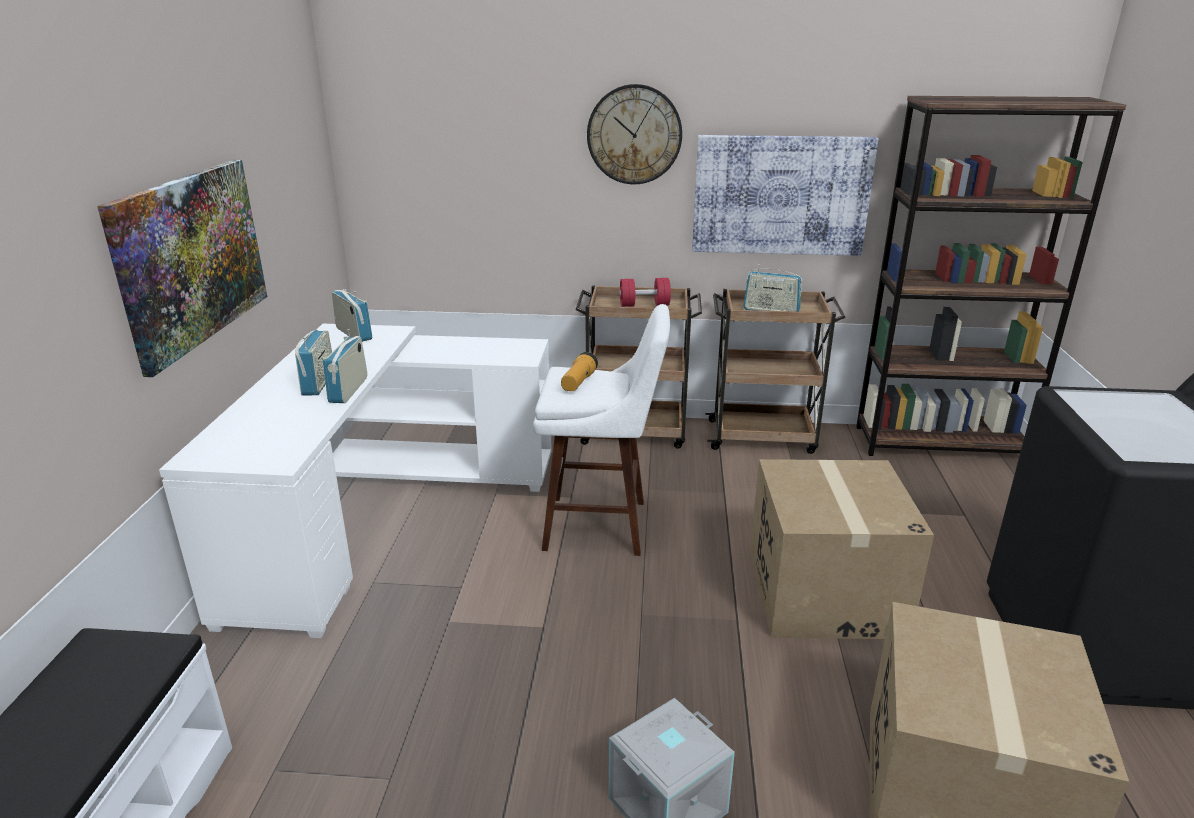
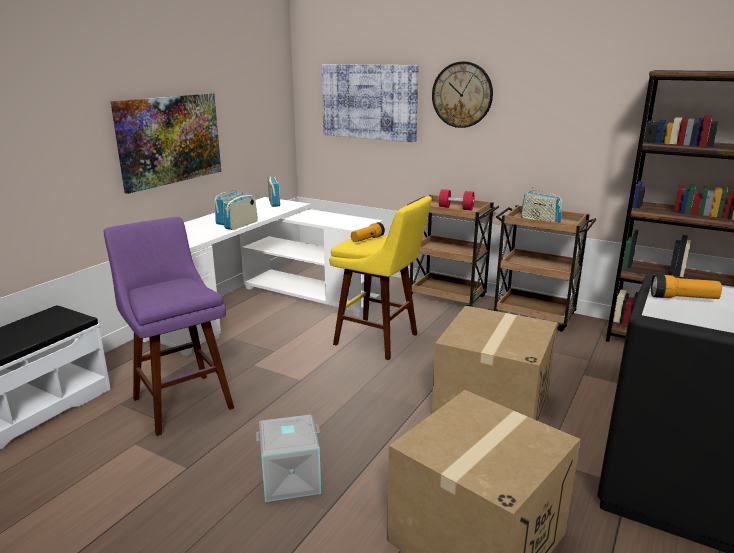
camera: 25 degrees right, 5 degrees down
(382, 727) = (181, 400): none -> purple stool
(602, 525) = (380, 340): white stool -> yellow stool
(780, 195) = (559, 140): picture -> picture (370, 101)
(1127, 422) = (683, 298): none -> flashlight

